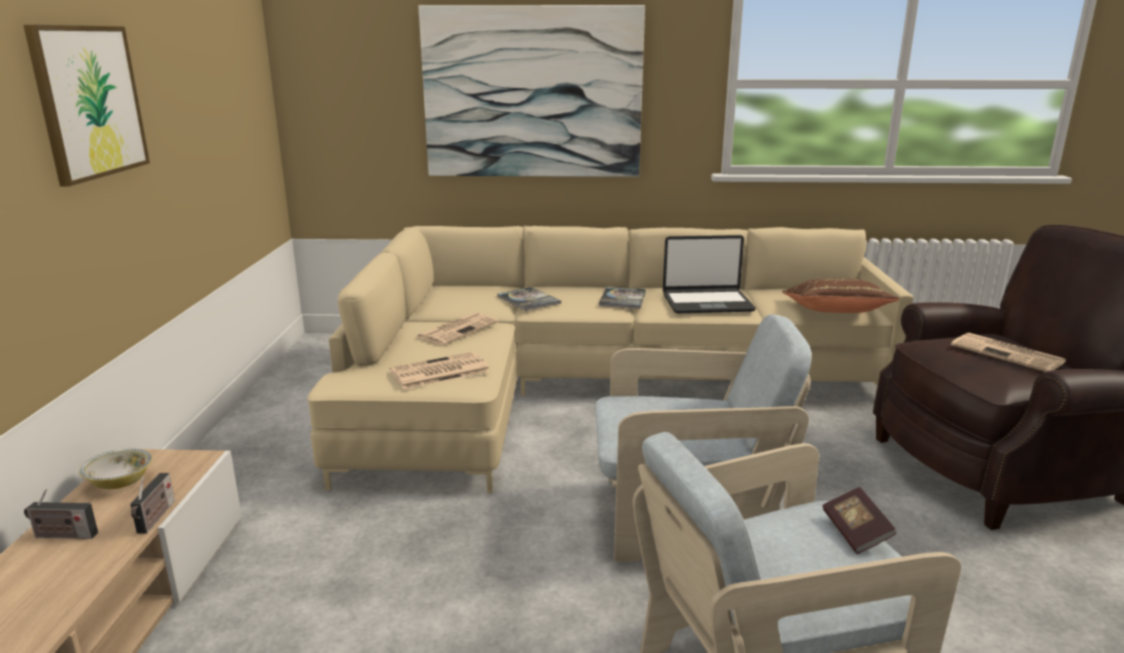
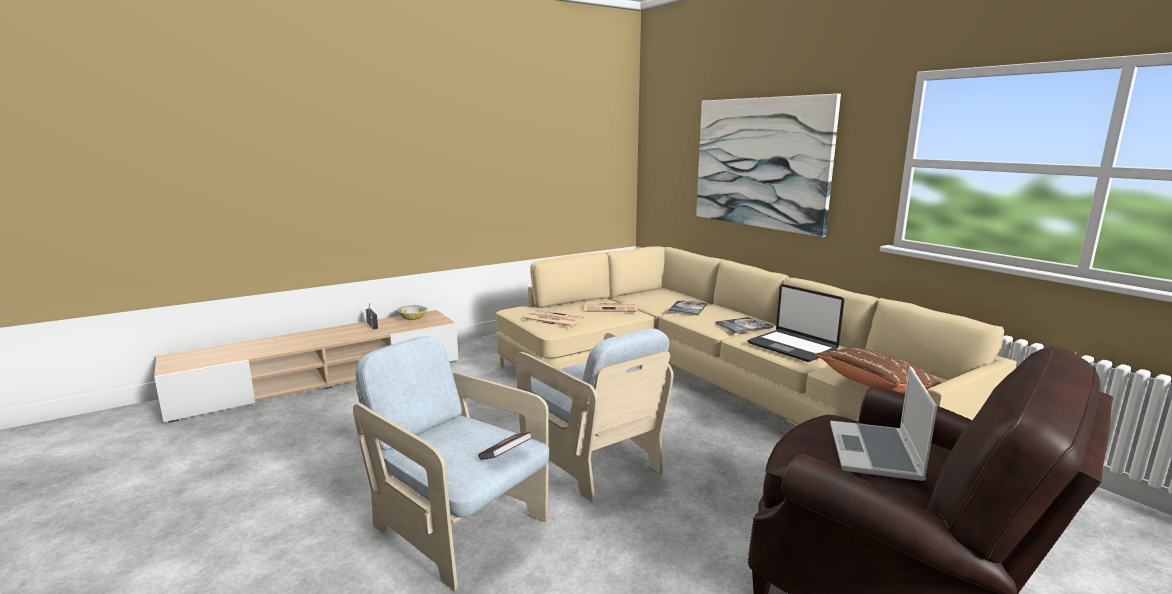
camera: 55 degrees right, 5 degrees down
(89, 102) = (462, 150): picture -> none
(156, 518) = (394, 331): radio -> none
(1008, 354) = (876, 453): newspaper -> laptop

